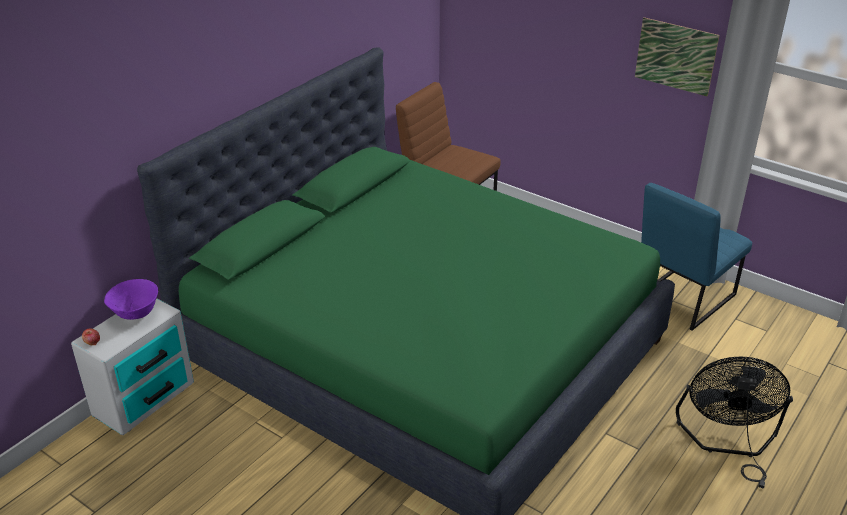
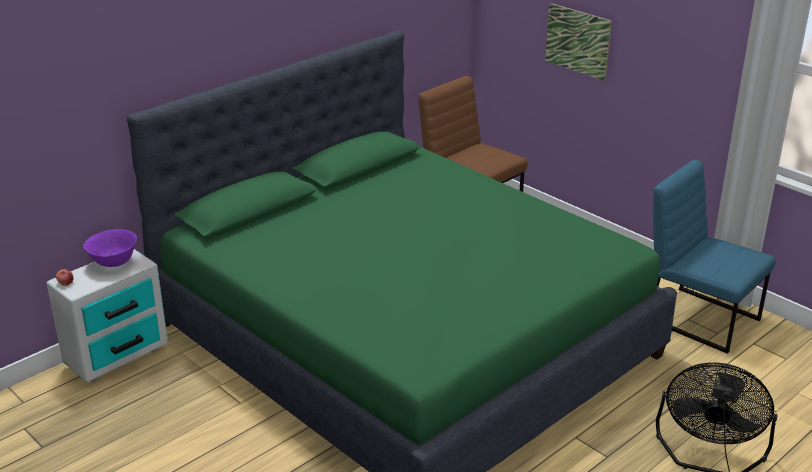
camera: 10 degrees right, 5 degrees down
(675, 56) = (703, 54): picture -> picture (577, 41)
(682, 298) = (699, 318): blue chair -> blue chair turned 75 degrees clockwise

